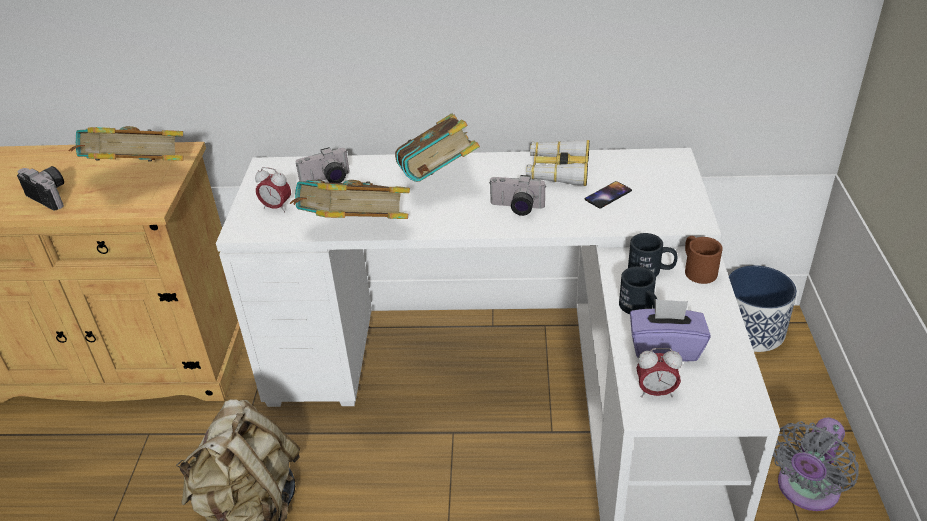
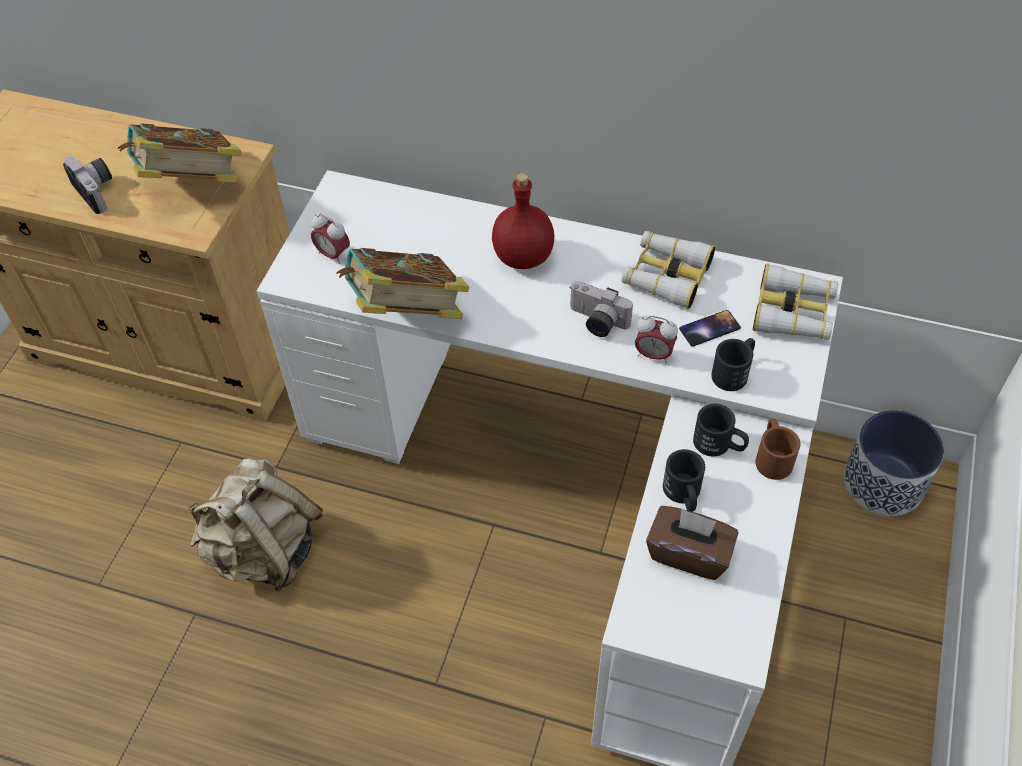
camera: 15 degrees right, 15 degrees up
(327, 181) = (399, 227): camera -> none
(438, 179) = (523, 256): book -> red bottle
(641, 217) = (734, 371): none -> black mug
(655, 392) = (654, 606): alarm clock -> alarm clock (653, 355)
(665, 347) = (689, 553): purple tissue box -> brown tissue box
(666, 174) = (793, 312): none -> binoculars
(805, 491) = (852, 700): grey fan -> none

